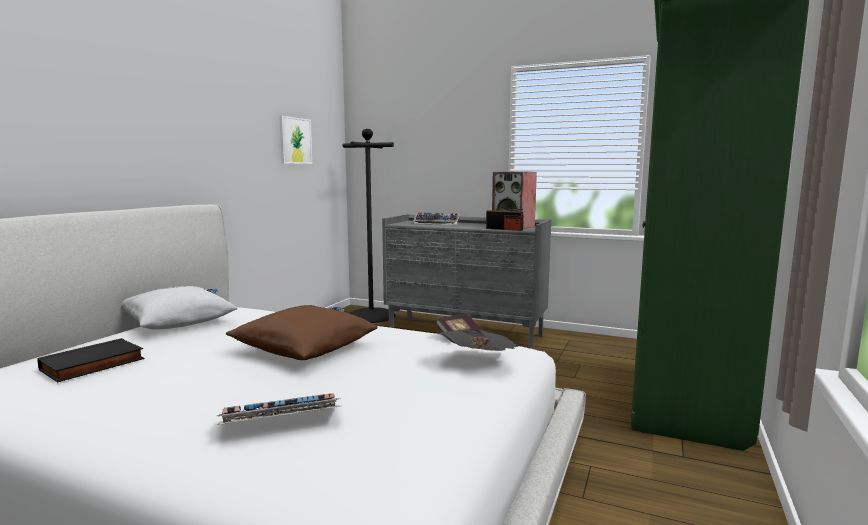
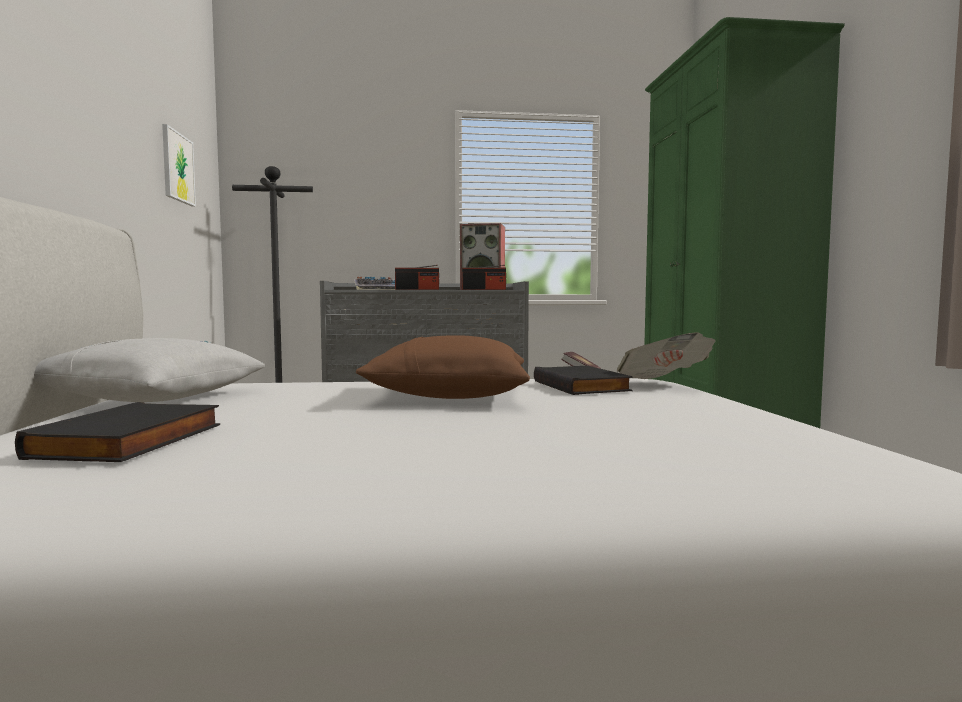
camera: 30 degrees left, 5 degrees down
(279, 424) = (635, 439): keyboard -> none
(413, 353) = (582, 386): none -> black book
(454, 226) = (417, 289): none -> radio

